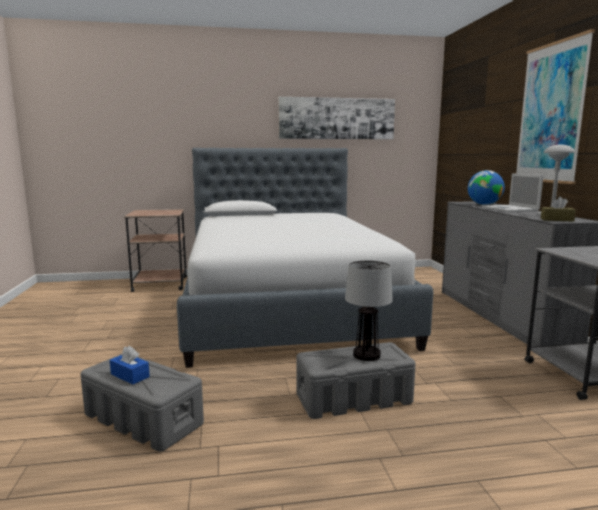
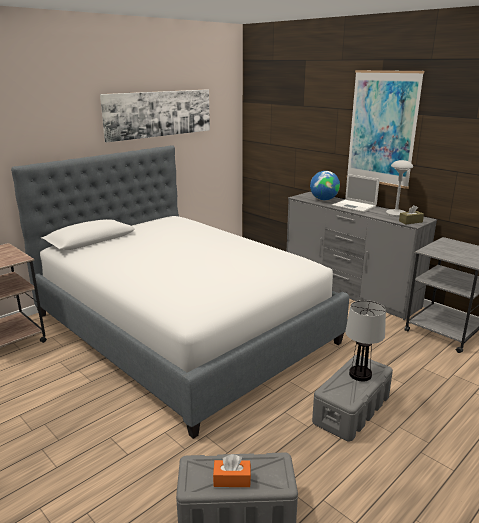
camera: 35 degrees left, 10 degrees up
(130, 375) = (232, 479): blue tissue box -> orange tissue box

